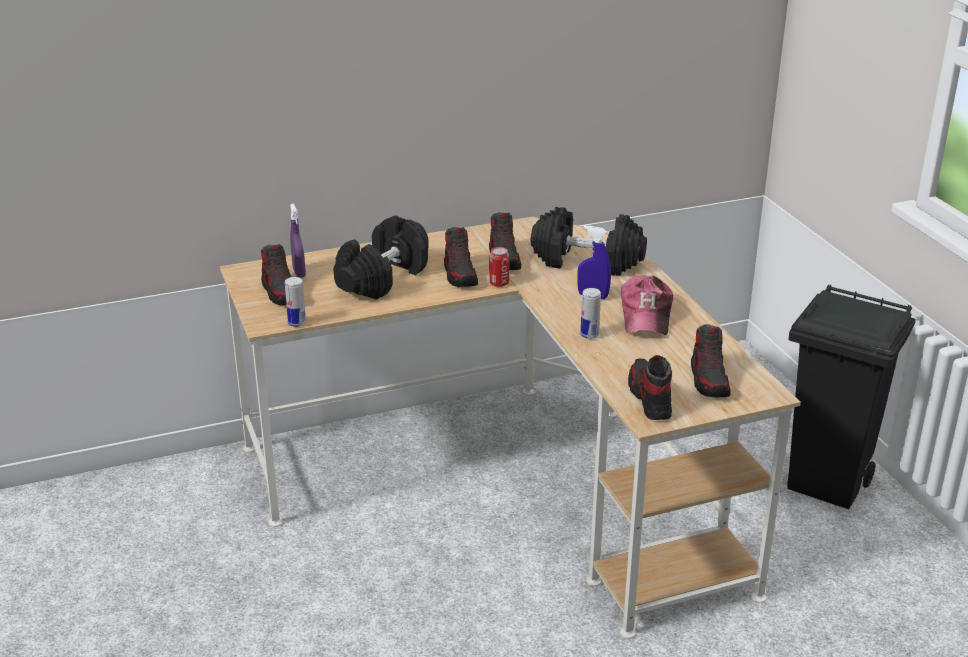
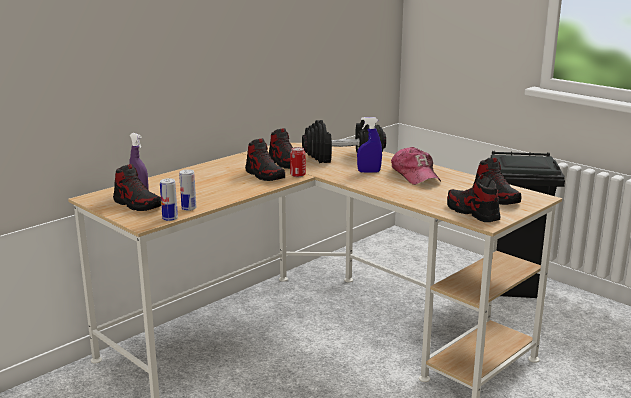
camera: 25 degrees left, 10 degrees down
(382, 278) = (209, 185): black dumbbell -> none
(589, 335) = (391, 190): can -> can (189, 208)

